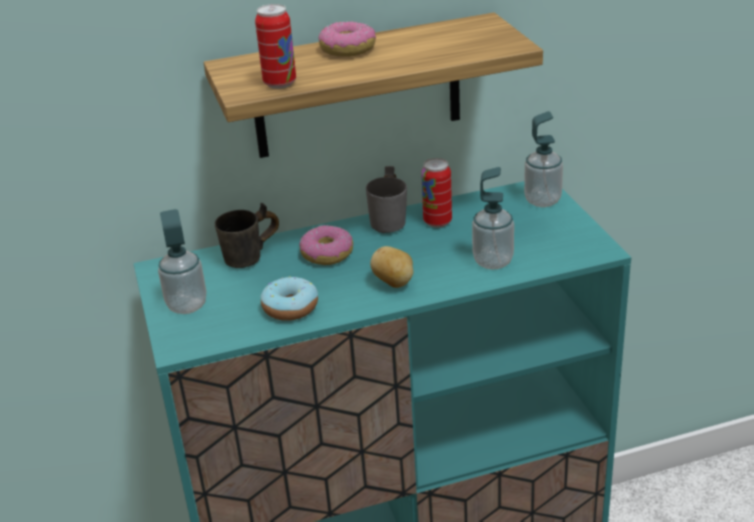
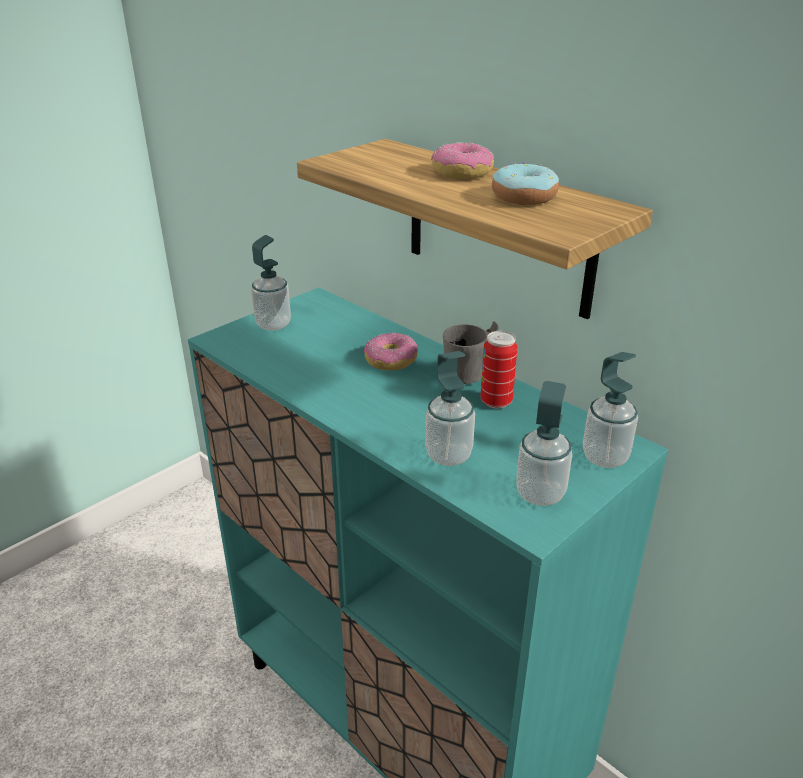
camera: 60 degrees right, 0 degrees up
(253, 259) = (356, 330): grey mug -> none
(280, 83) = (358, 166): can -> none
(290, 308) = (295, 368): donut -> donut (524, 197)
(394, 283) = (368, 407): potato -> none
(565, 237) = (540, 494): none -> soap dispenser

